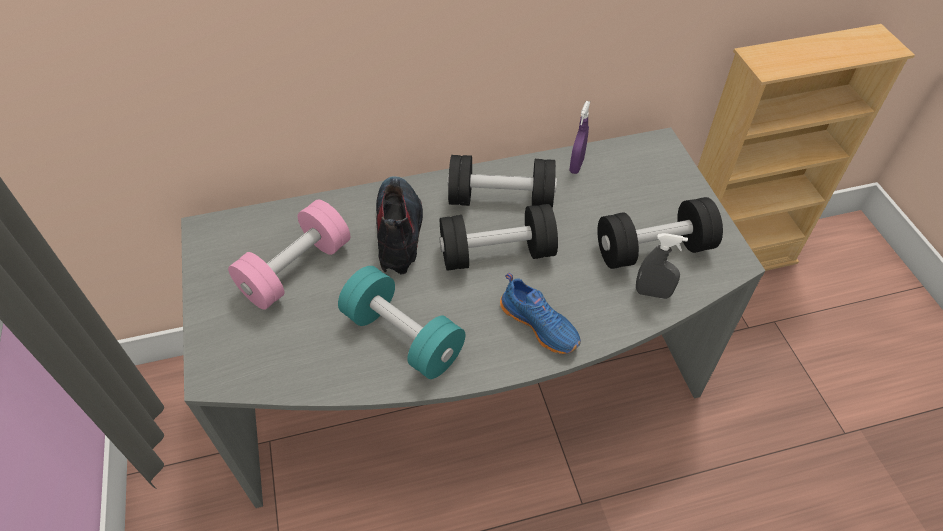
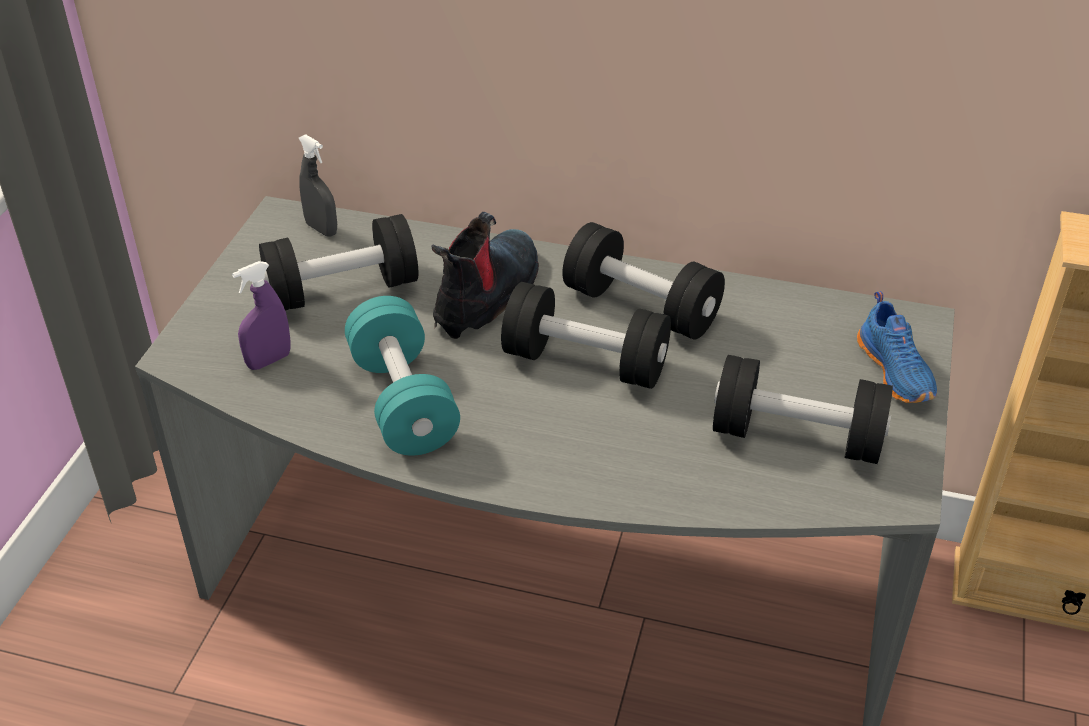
camera: 30 degrees right, 10 degrees down
(296, 270) = (342, 290): pink dumbbell -> black dumbbell
(540, 324) = (574, 456): blue shoe -> blue shoe (897, 371)
(576, 165) = (775, 305): purple spray bottle -> purple spray bottle (269, 361)
(652, 293) = (751, 483): grey spray bottle -> grey spray bottle (321, 229)

